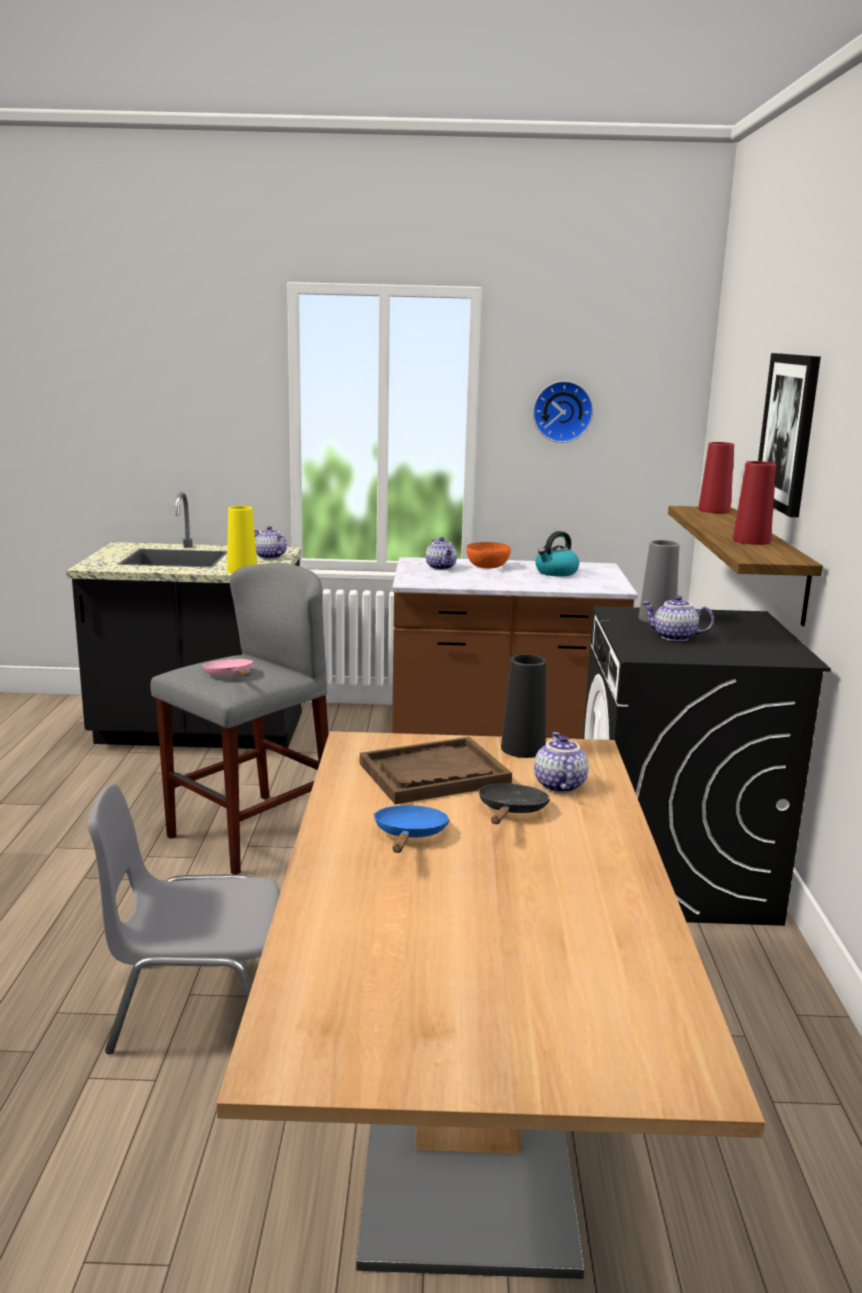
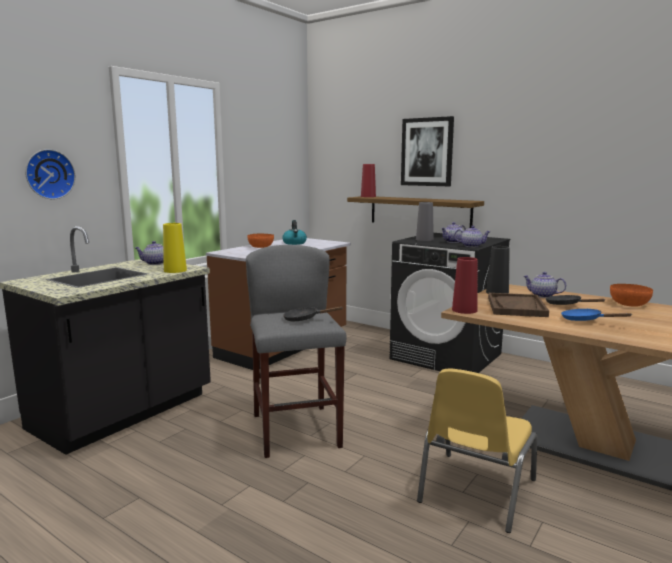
camera: 55 degrees left, 5 degrees down
(198, 1004) = (475, 491): grey chair -> yellow chair
(230, 675) = (304, 319): pink frying pan -> black frying pan
(441, 567) = (246, 251): teapot -> teapot (471, 246)
(562, 411) = (258, 157): wall clock -> wall clock (49, 174)
(614, 869) = (629, 304): none -> orange bowl
(751, 541) = (434, 199): red vase -> red vase (464, 310)

